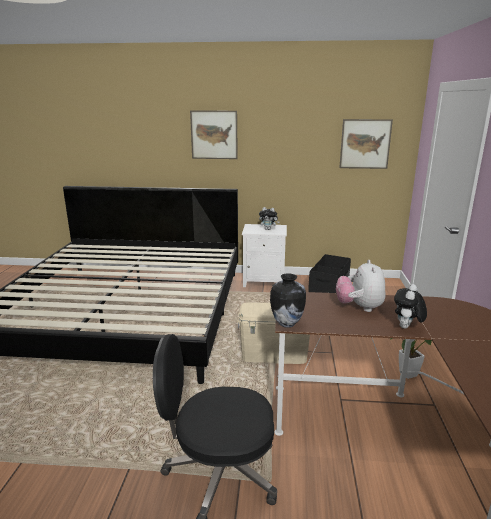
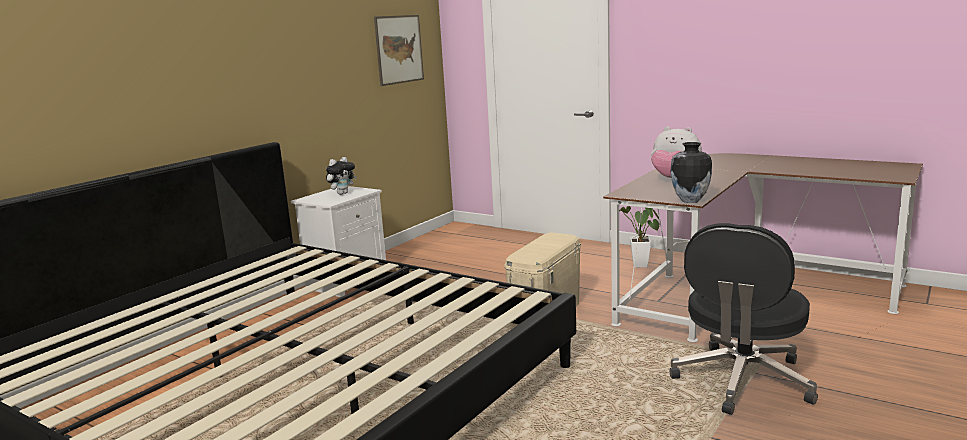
camera: 60 degrees left, 5 degrees down
(214, 135) = (218, 53): picture -> none
(329, 289) = (429, 255): black storage box -> none
(406, 328) = (726, 173): plush toy -> none

